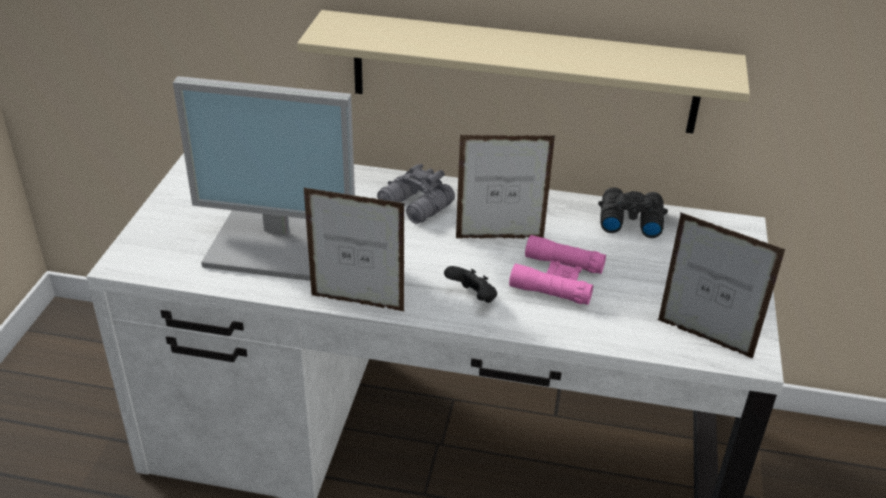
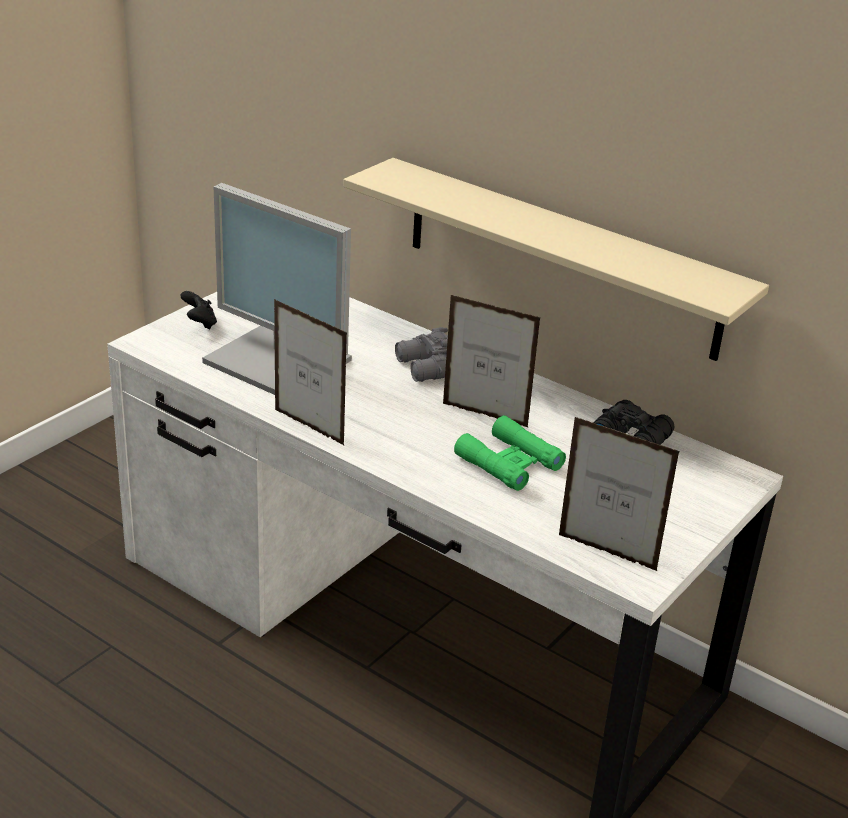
camera: 25 degrees right, 5 degrees down
(472, 298) = (414, 454): black game controller -> black game controller (200, 323)
(557, 278) = (509, 463): pink binoculars -> green binoculars
(703, 338) = (607, 552): picture frame -> picture frame turned 150 degrees clockwise

